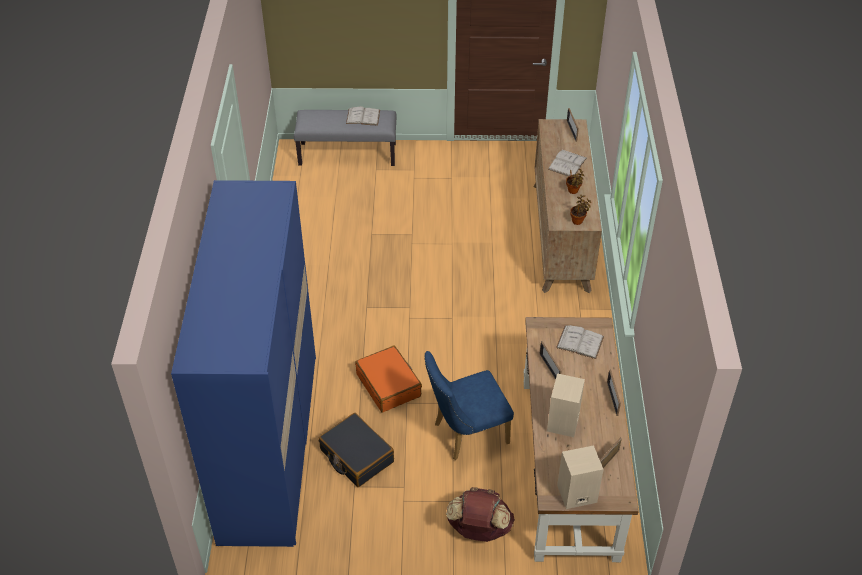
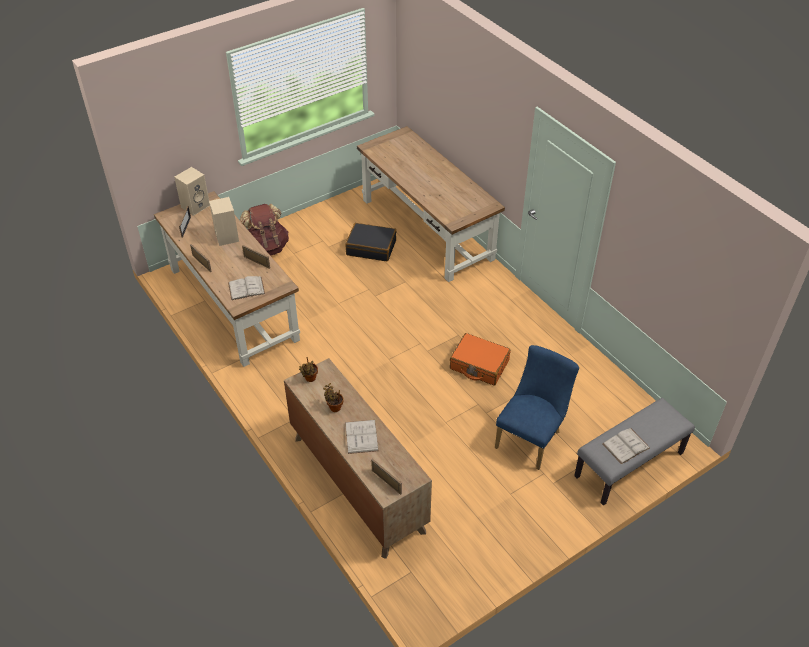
camera: 145 degrees right, 0 degrees up
(269, 446) = (427, 229): blue wardrobe -> brown desk
(389, 385) = (390, 293): orange suitcase -> orange suitcase (479, 365)
(465, 434) = (314, 290): blue chair -> blue chair (531, 437)

